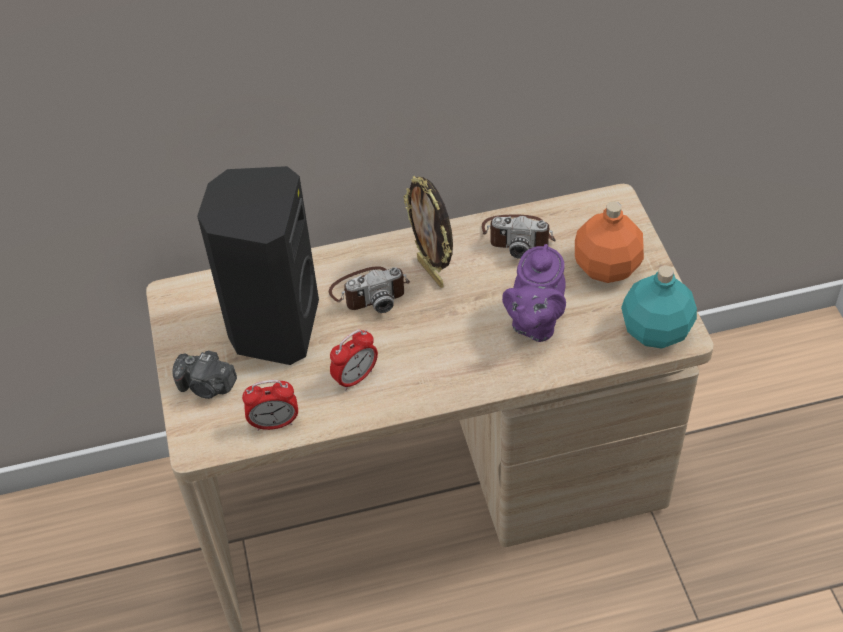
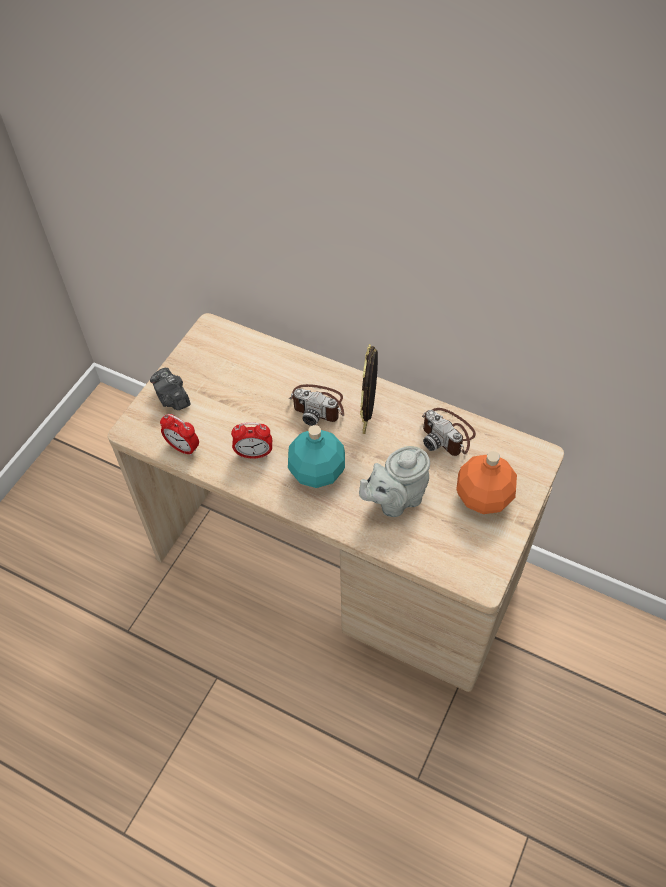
camera: 40 degrees right, 5 degrees up
(273, 327) = (242, 388): black speaker -> none
(534, 323) = (395, 500): purple teapot -> grey teapot
(655, 330) = (468, 564): turquoise bottle -> turquoise bottle (317, 471)

